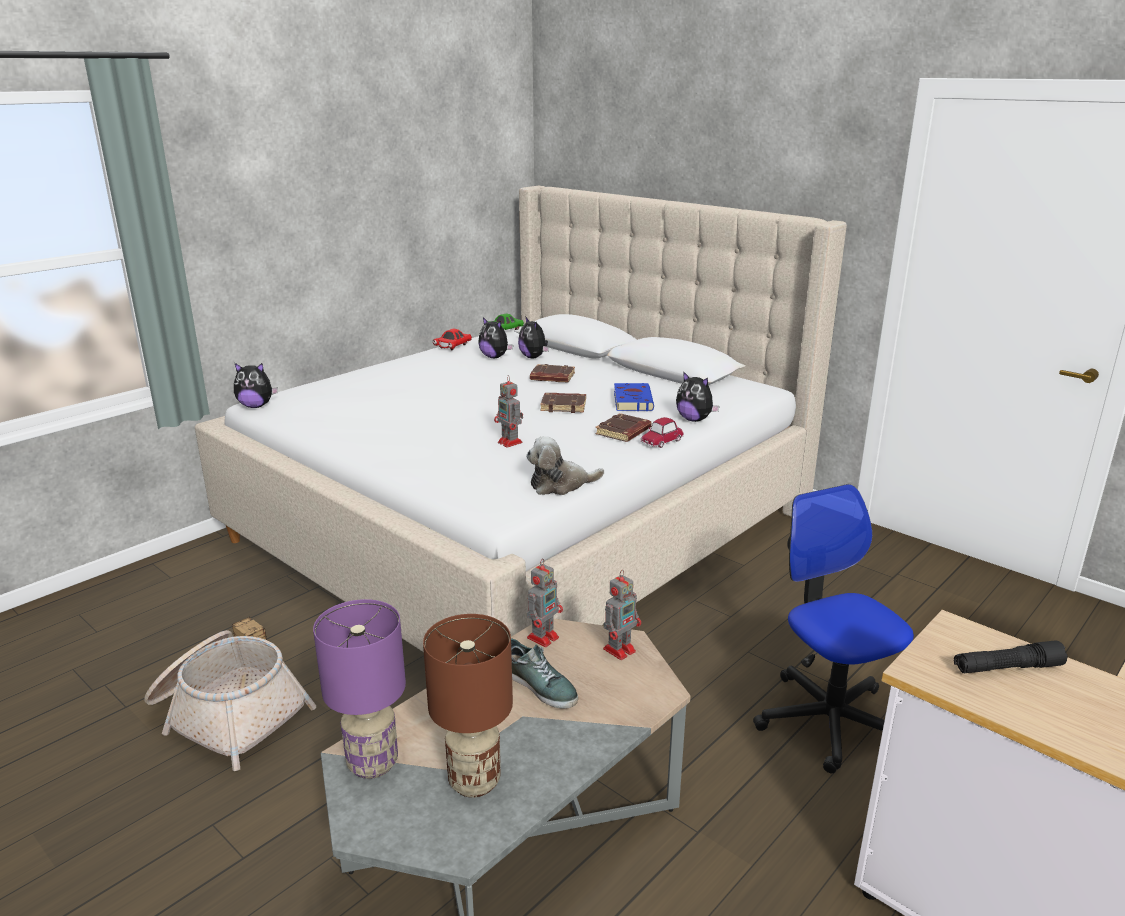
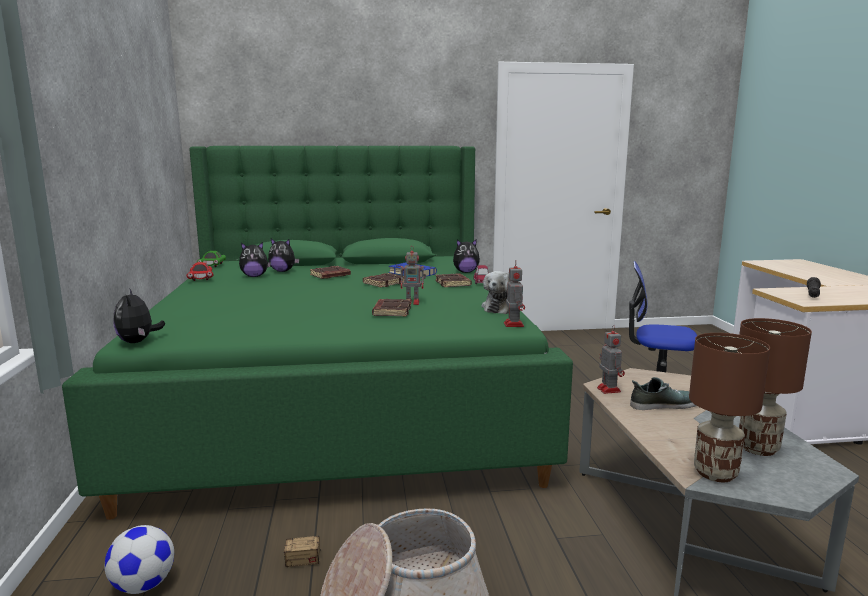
camera: 50 degrees left, 10 degrees down
(173, 597) = (143, 585): none -> football
(256, 406) = (138, 342): plush toy -> plush toy turned 120 degrees clockwise
(372, 764) = (716, 474): purple table lamp -> brown table lamp
(461, 446) = (391, 311): none -> brown book
(526, 523) = (342, 398): beige bed -> green bed
(620, 649) = (644, 377): toy robot -> toy robot (513, 324)

